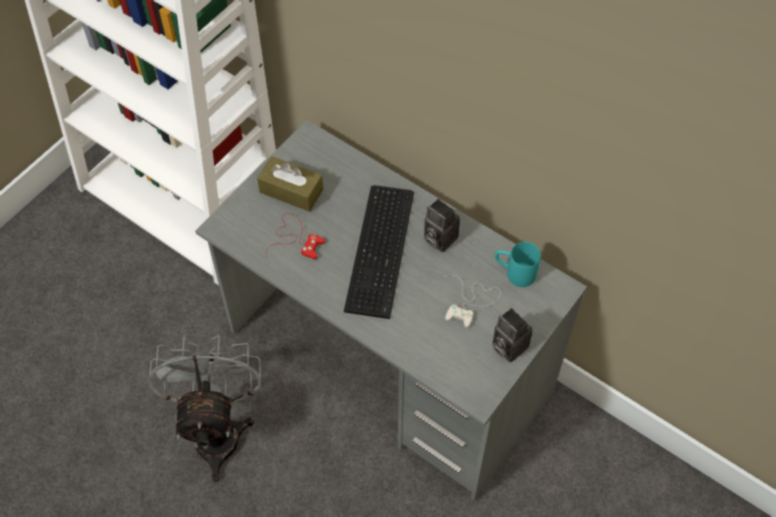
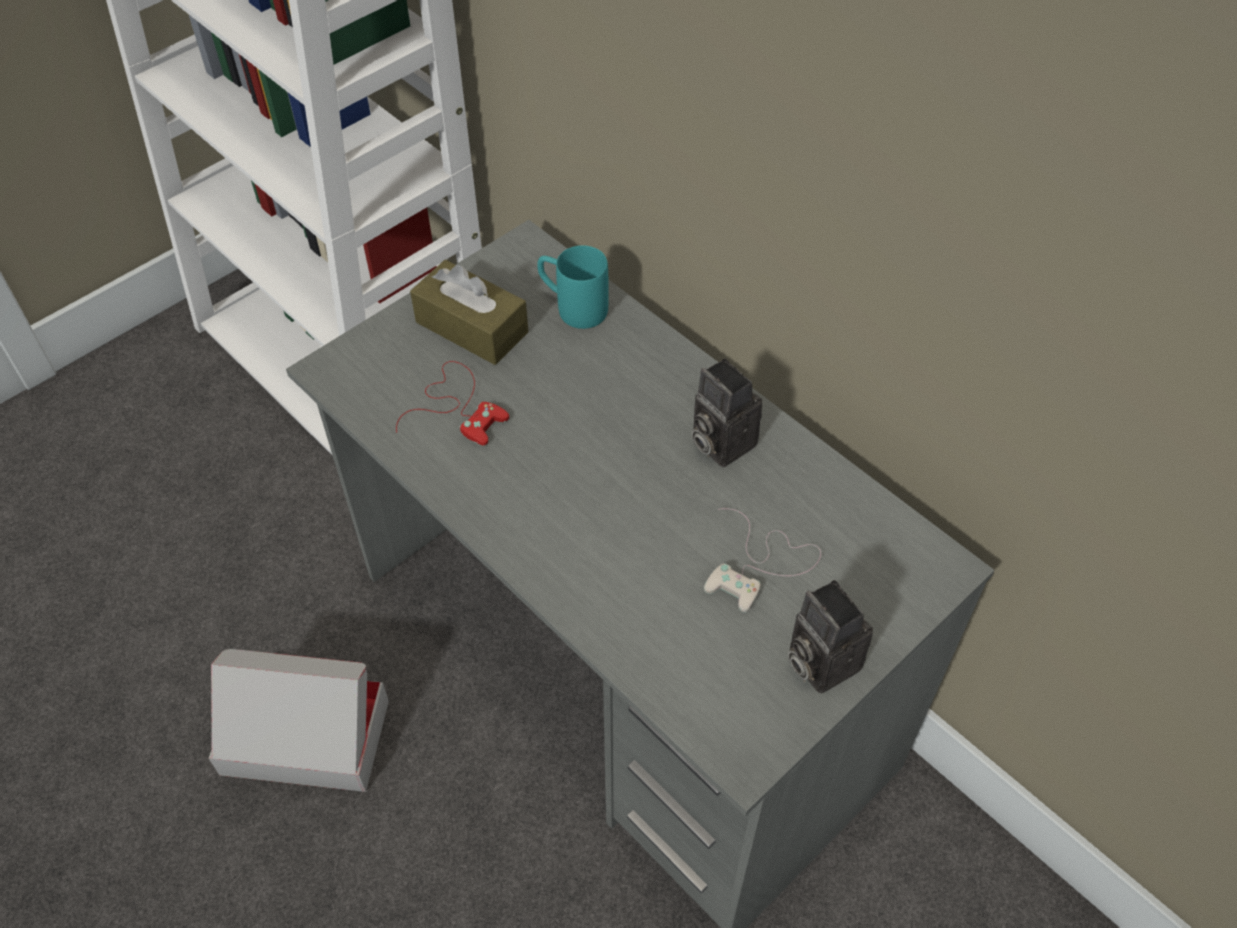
camera: 10 degrees right, 5 degrees down
(217, 429) = (305, 737): grey fan -> cardboard box
(383, 249) = (612, 446): keyboard -> none
(514, 273) = (854, 524): turquoise mug -> turquoise mug (572, 307)

